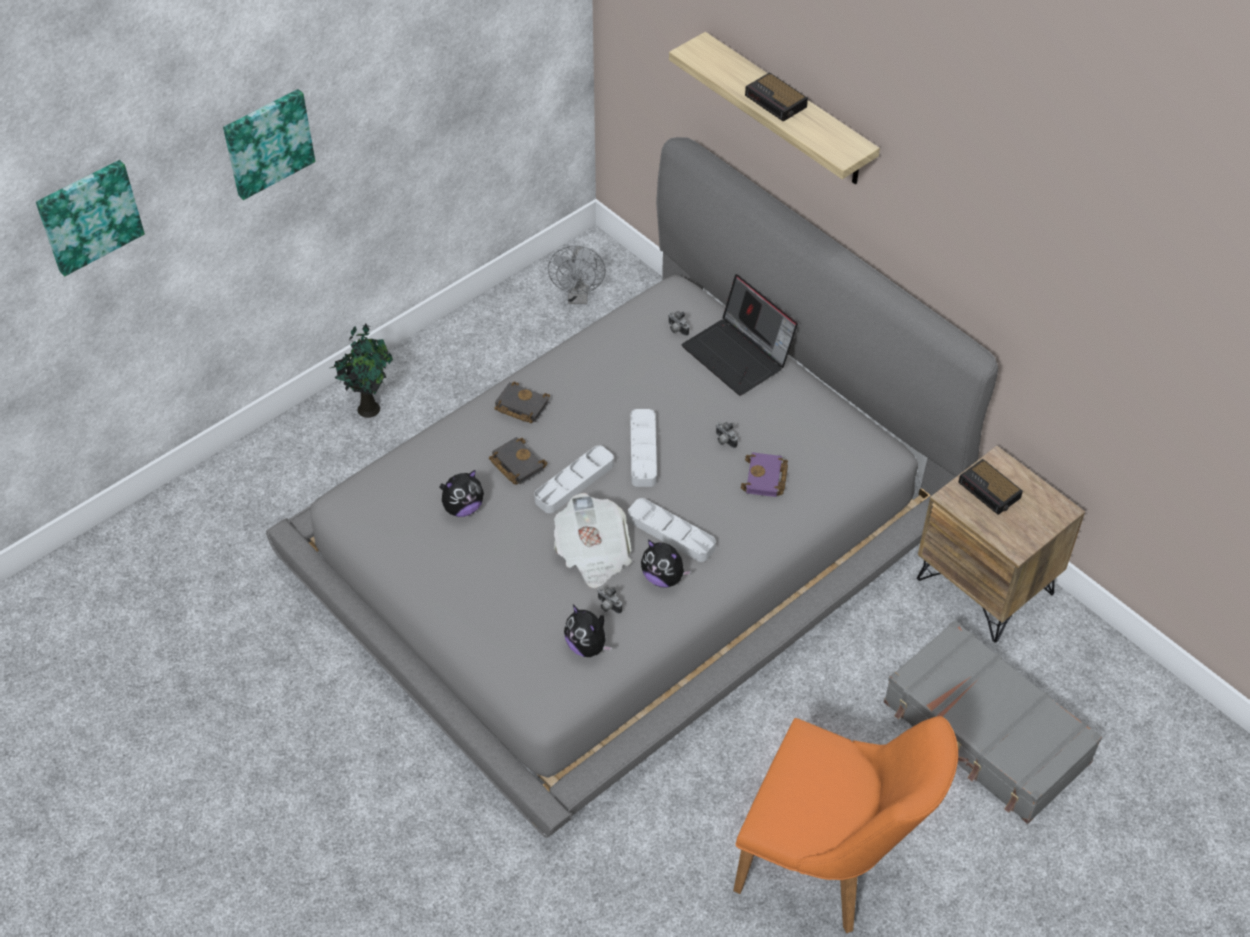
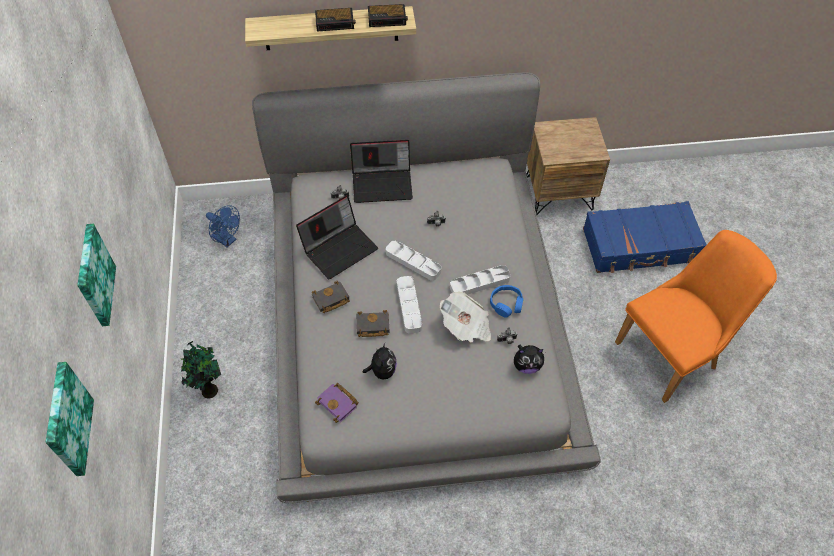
camera: 55 degrees left, 5 degrees up
(578, 297) = (227, 240): grey fan -> blue fan
(601, 372) = (340, 248): none -> laptop
(663, 577) = (506, 304): plush toy -> blue headphones
(766, 479) = (476, 222): purple book -> purple book (339, 403)
(985, 734) = (640, 246): grey suitcase -> blue suitcase
(990, 491) = (558, 141): alarm clock -> alarm clock (388, 18)

